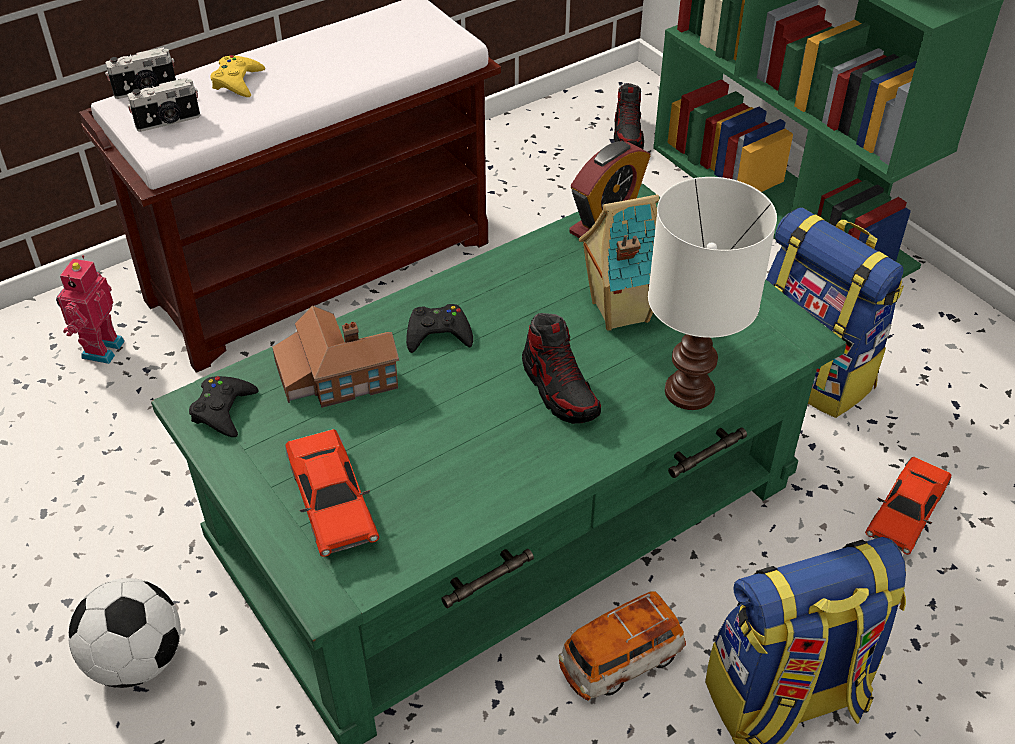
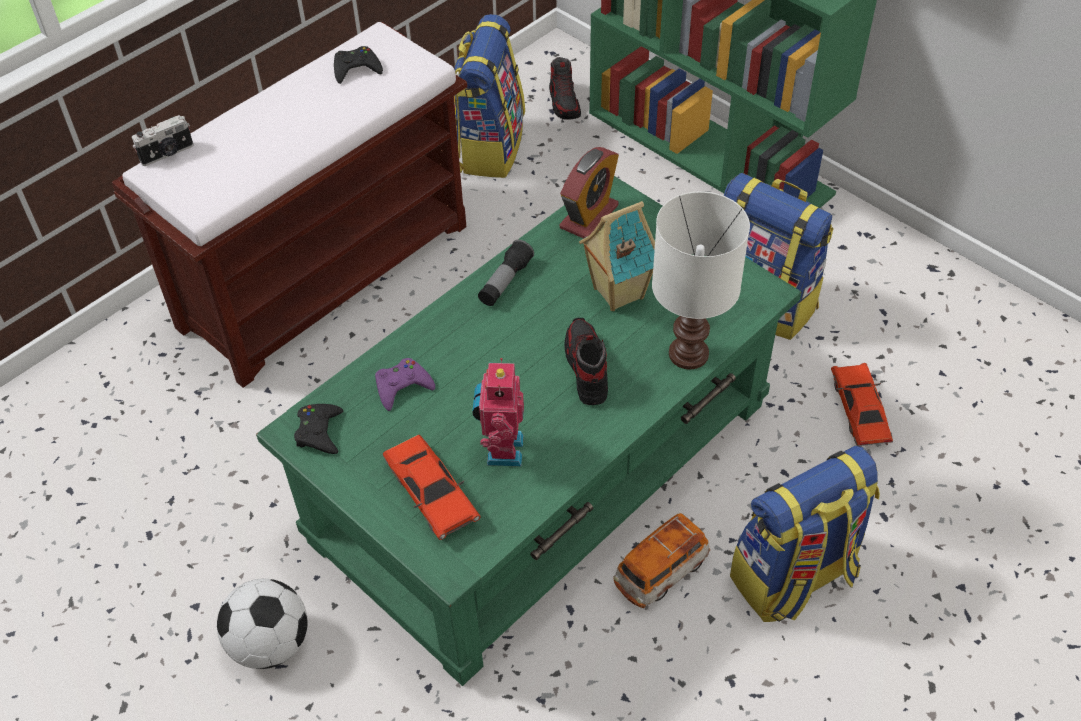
camera: 10 degrees left, 5 degrees up
(100, 349) = (150, 380): toy robot -> toy robot (501, 450)
(168, 122) = (199, 182): camera -> none
(237, 82) = (247, 134): yellow game controller -> none
(336, 376) = (402, 387): toy house -> purple game controller
(438, 334) = (476, 336): black game controller -> black game controller (356, 69)
(490, 280) = (505, 282): none -> flashlight
(534, 167) = (488, 147): none -> backpack
(560, 389) = (586, 368): shoe -> shoe turned 150 degrees counterclockwise
(906, 513) = (859, 411): red toy car -> red toy car turned 150 degrees clockwise

